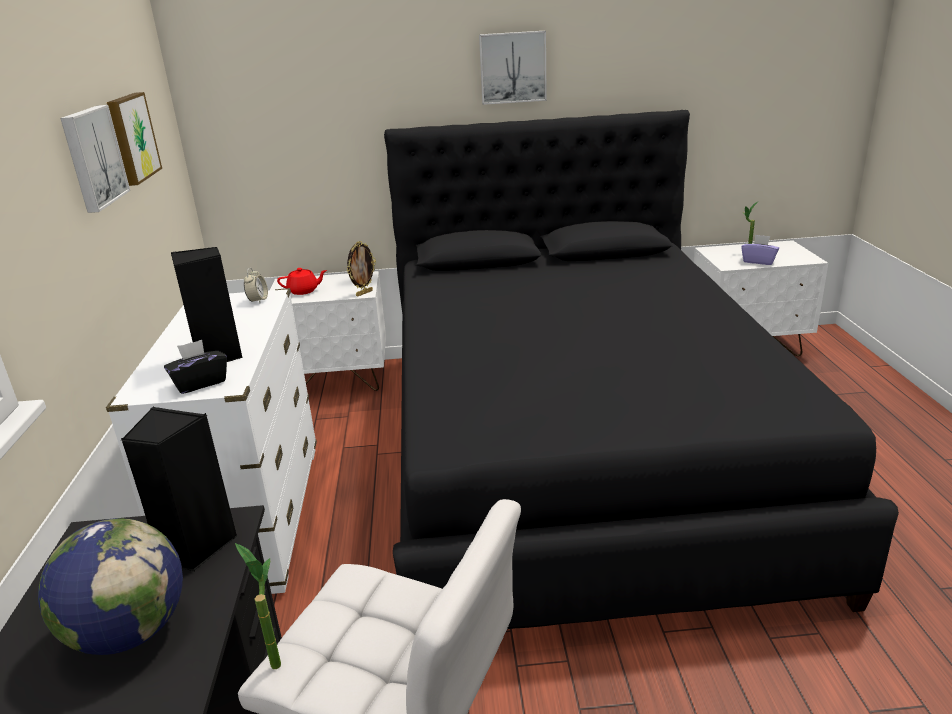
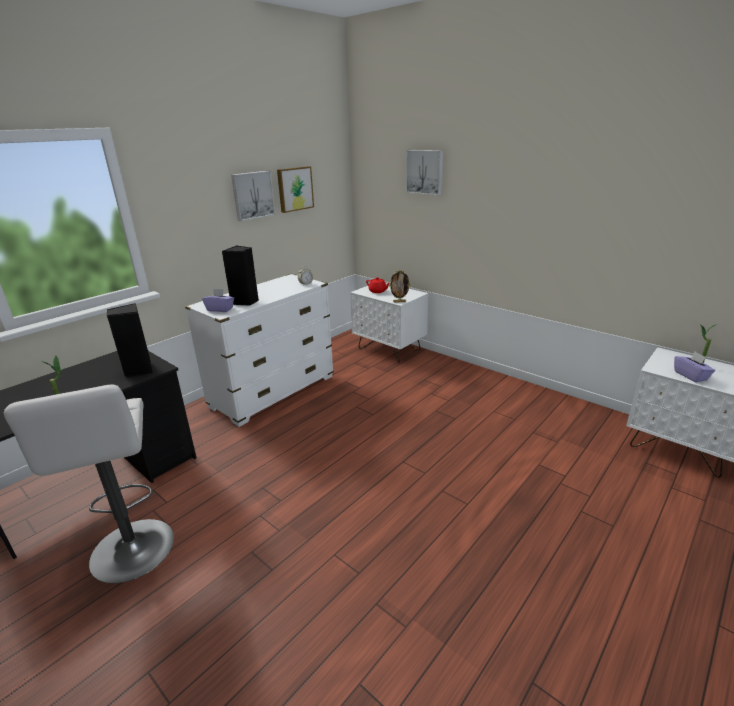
camera: 45 degrees right, 0 degrees up
(129, 632) = (84, 384): globe -> none
(200, 383) = (220, 309): black tissue box -> purple tissue box
(512, 67) = (530, 174): picture -> picture (425, 172)
(577, 450) = (443, 444): black bed -> none

